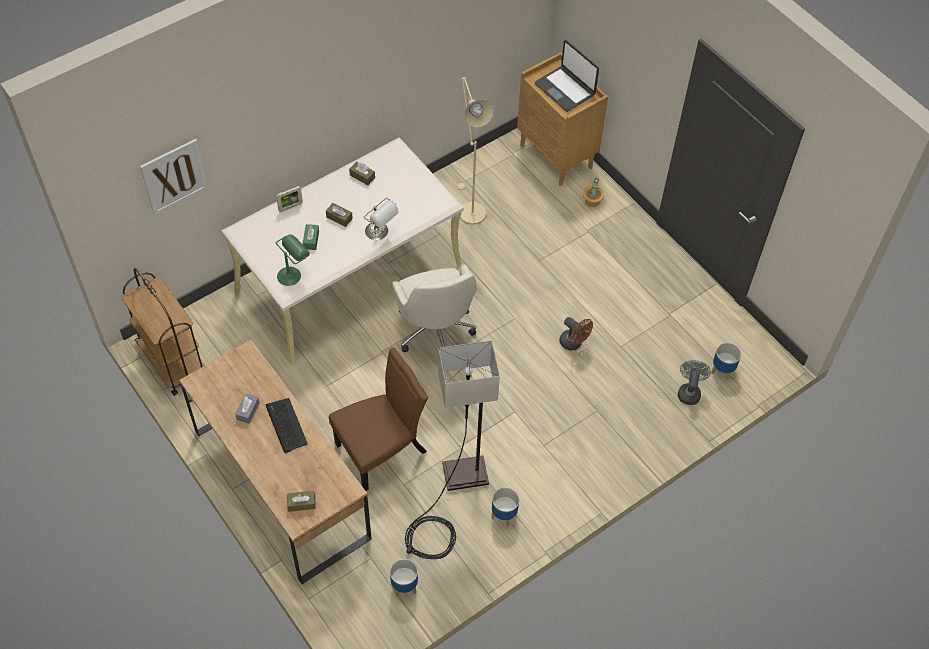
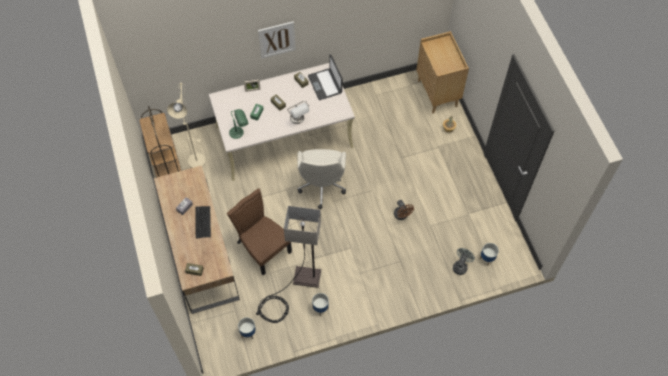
camera: 20 degrees right, 5 degrees up
(174, 176) = (180, 59): picture -> picture (277, 39)
(380, 451) = (263, 249): brown chair -> brown chair turned 120 degrees counterclockwise
(469, 209) = (371, 114): beige floor lamp -> beige floor lamp (196, 157)
(565, 89) = (444, 56): laptop -> laptop (325, 84)

